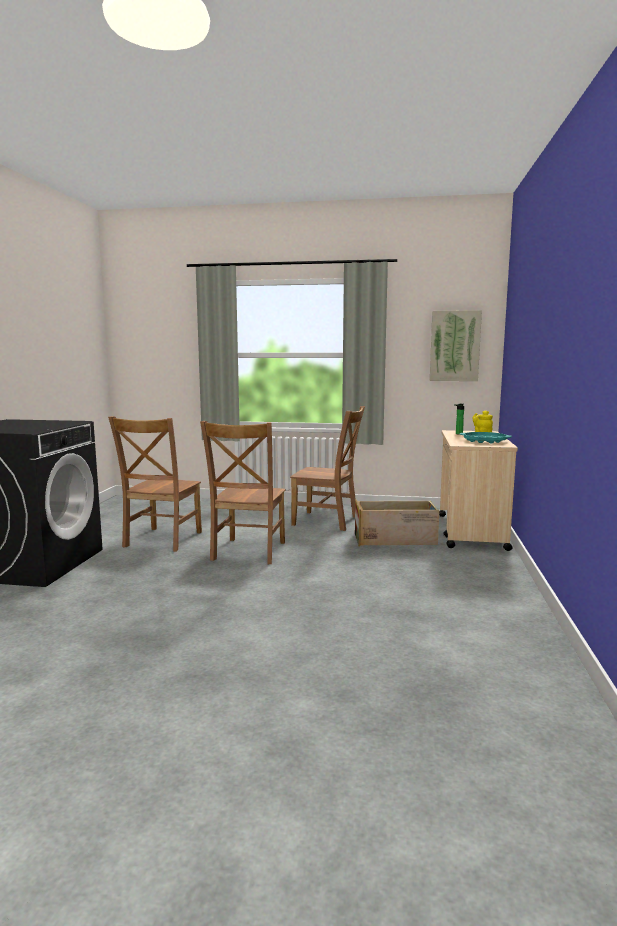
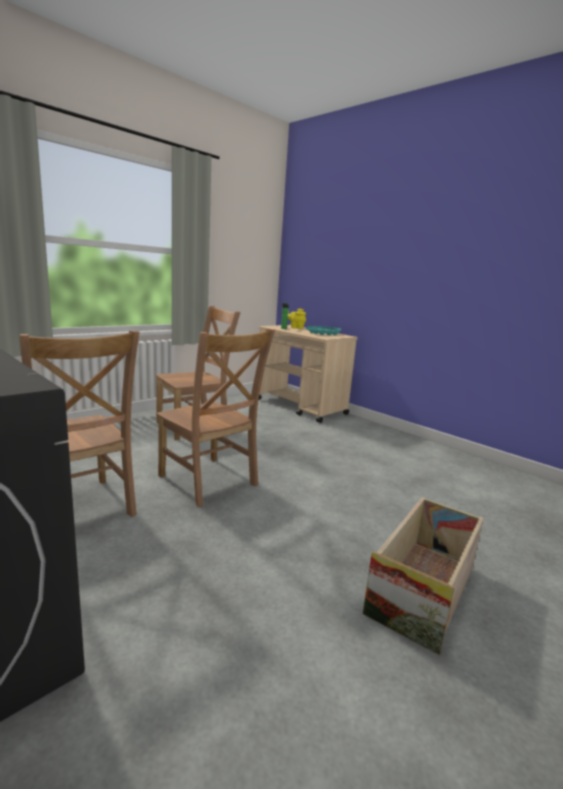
camera: 55 degrees left, 5 degrees up
(395, 539) = (278, 427): crate -> crate (423, 589)
(454, 346) = (252, 251): picture -> none

